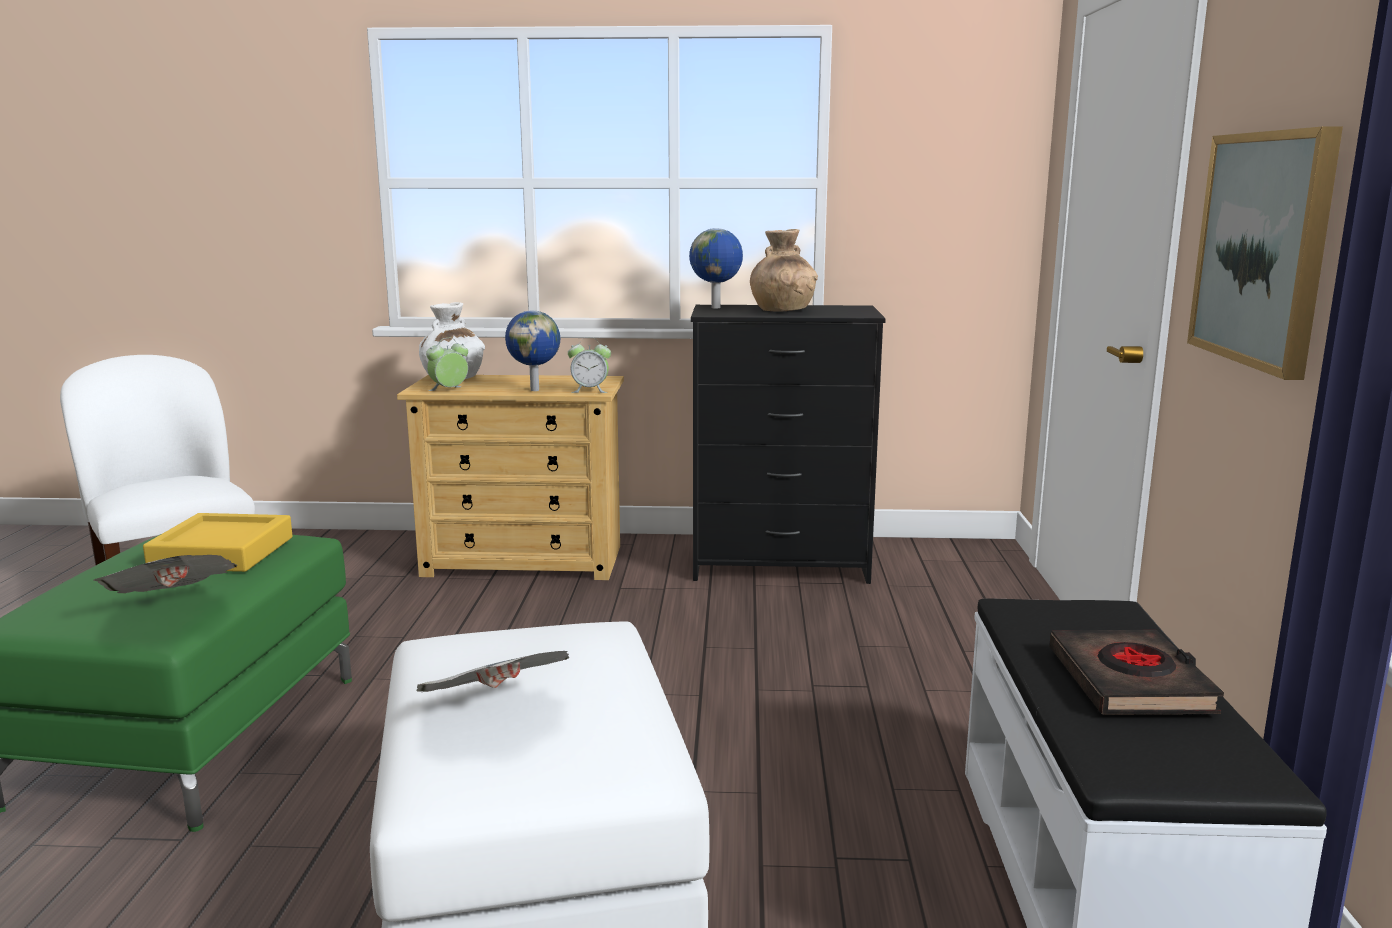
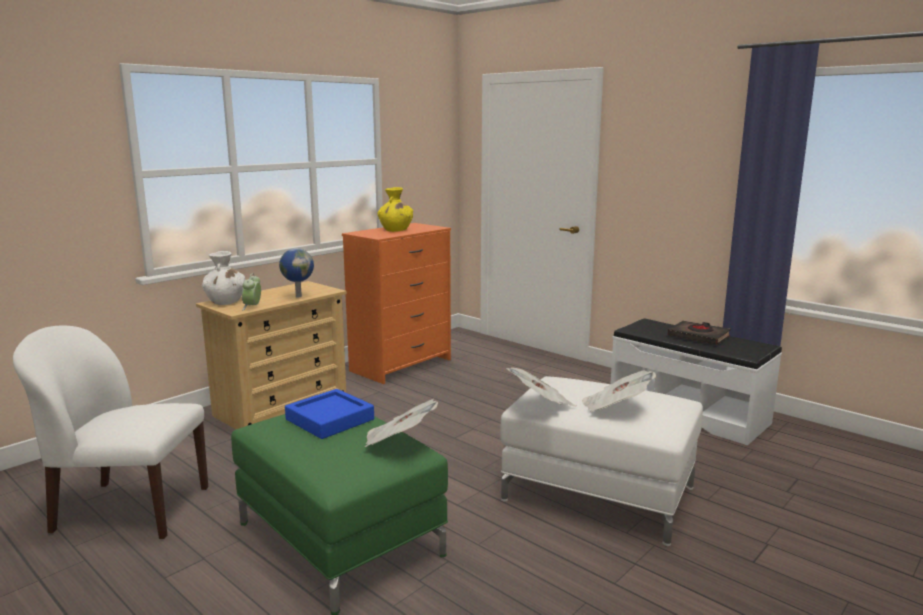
camera: 50 degrees left, 0 degrees up
(222, 552) = (330, 419): yellow tray -> blue tray
(438, 649) = (541, 404): none -> newspaper
(590, 390) = (326, 290): alarm clock -> none
(716, 308) = (362, 233): globe -> none
(780, 565) = (401, 365): black dresser -> orange dresser
(782, 310) = (395, 230): brown vase -> yellow vase
(1263, 248) = (665, 186): picture -> none

